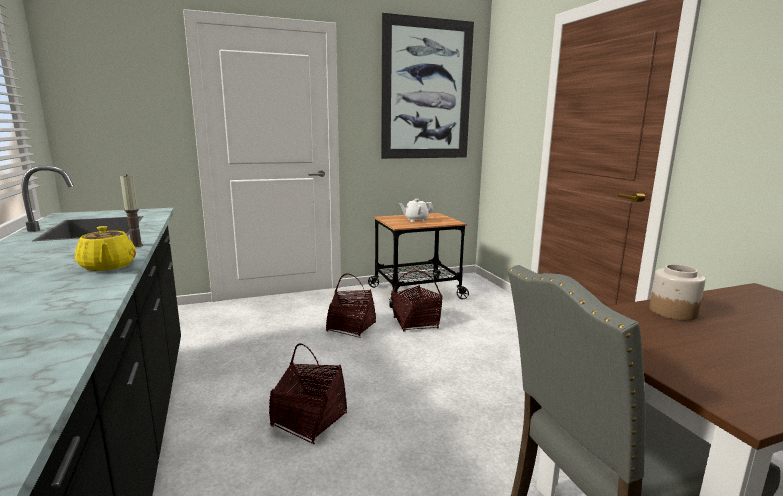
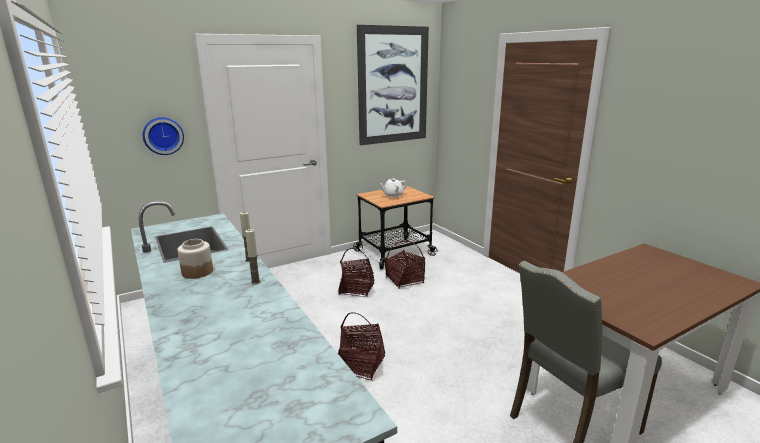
camera: 10 degrees left, 5 degrees up
(108, 266) = (255, 282): yellow teapot -> candle
(140, 124) = (163, 135): none -> wall clock
(672, 312) = (601, 272): jar -> jar (197, 272)

